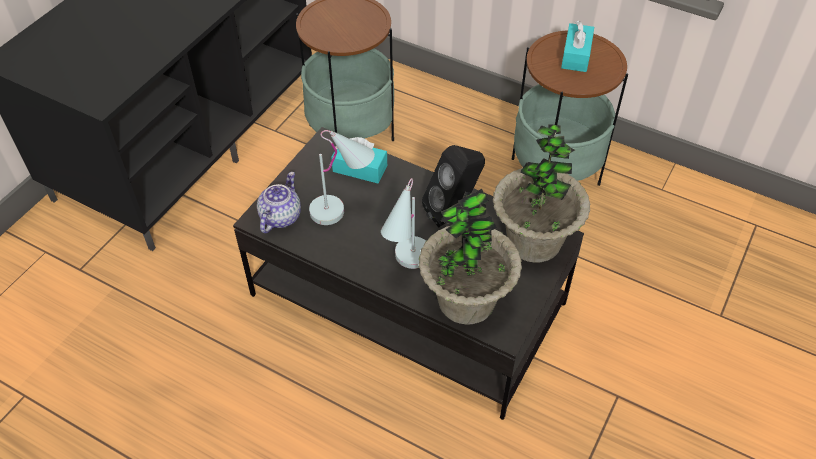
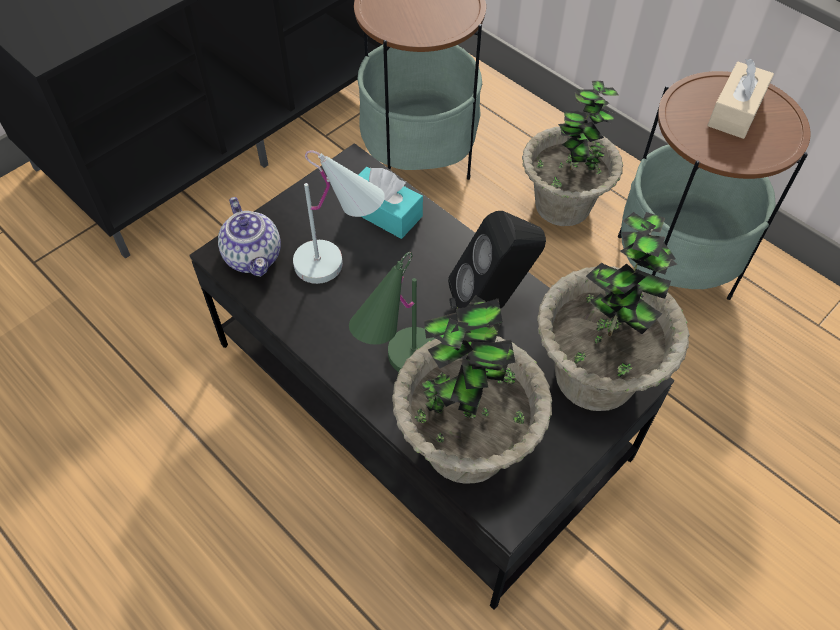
camera: 15 degrees right, 5 degrees up
(280, 216) = (254, 257): teapot -> teapot turned 120 degrees clockwise
(406, 266) = (397, 370): white table lamp -> green table lamp
(466, 145) = (562, 205): none -> potted plant
(576, 55) = (735, 111): turquoise tissue box -> beige tissue box

